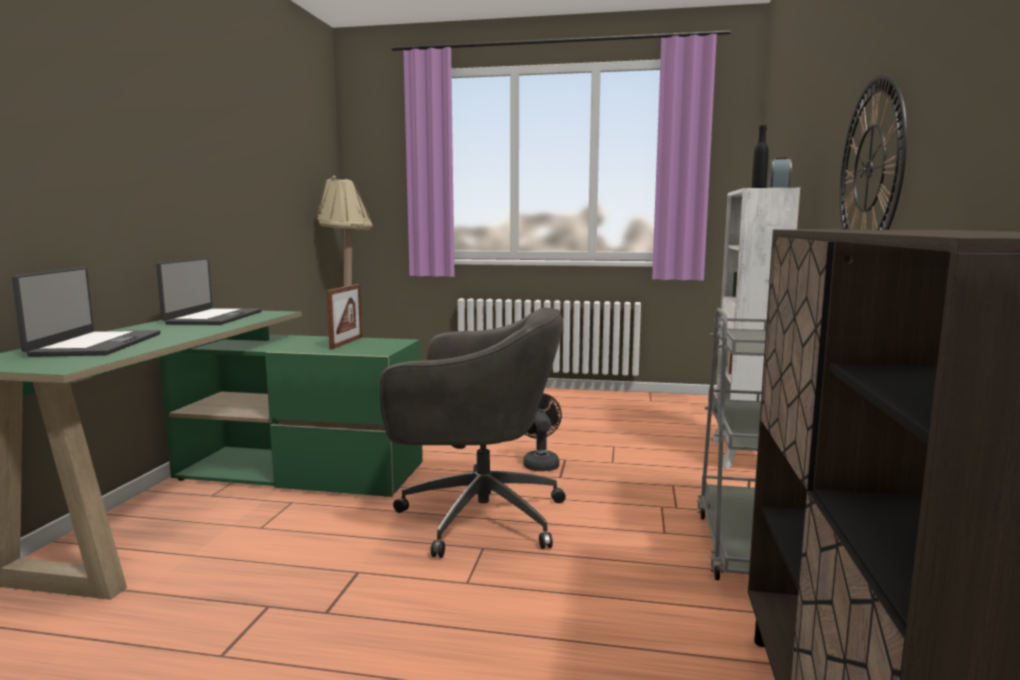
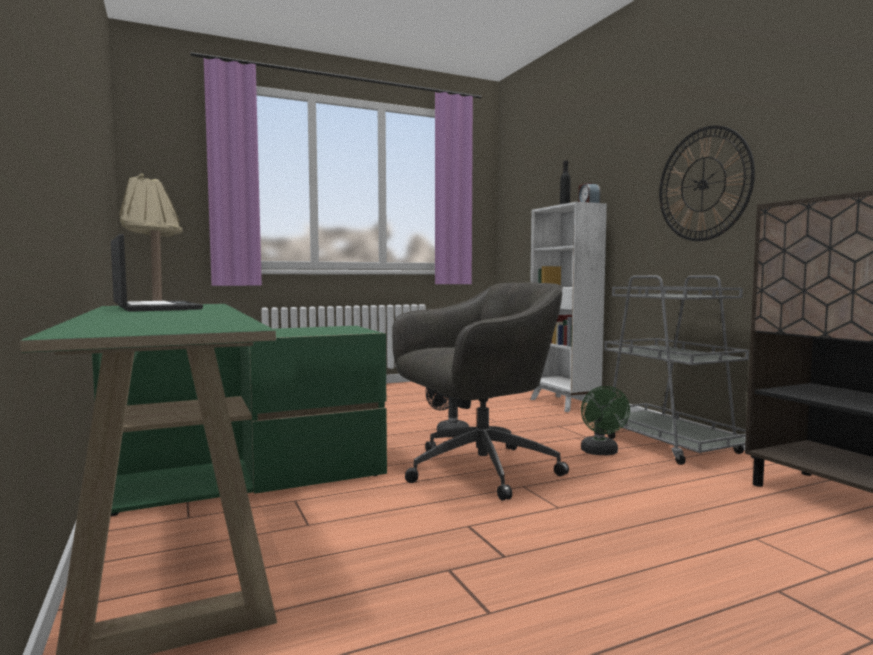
camera: 35 degrees left, 5 degrees down
(95, 345) = (148, 320): laptop -> none
(346, 343) = (302, 330): picture frame -> none
(648, 534) = (601, 453): none -> green fan

